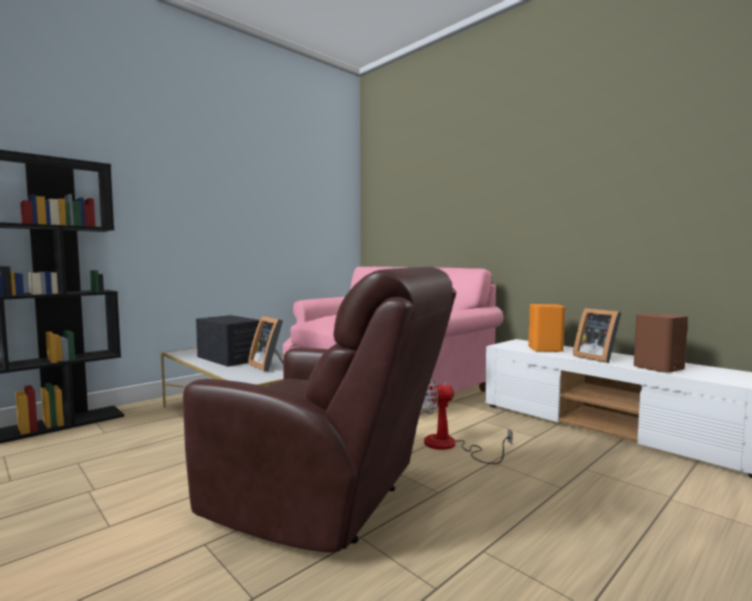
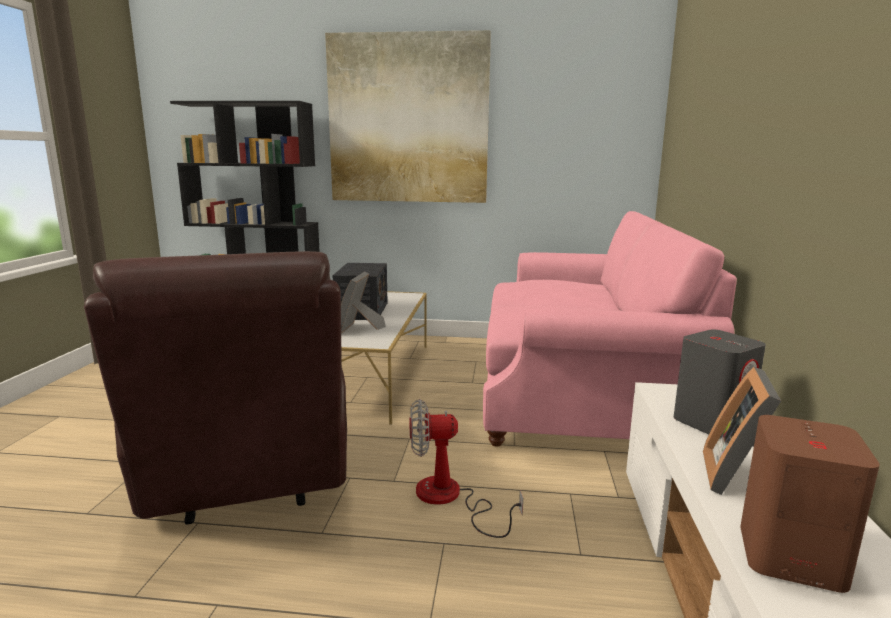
camera: 50 degrees right, 10 degrees up
(199, 195) = (408, 120): none -> picture
(450, 446) = (449, 499): fan -> fan turned 45 degrees counterclockwise
(545, 349) = (712, 422): orange speaker -> grey speaker

